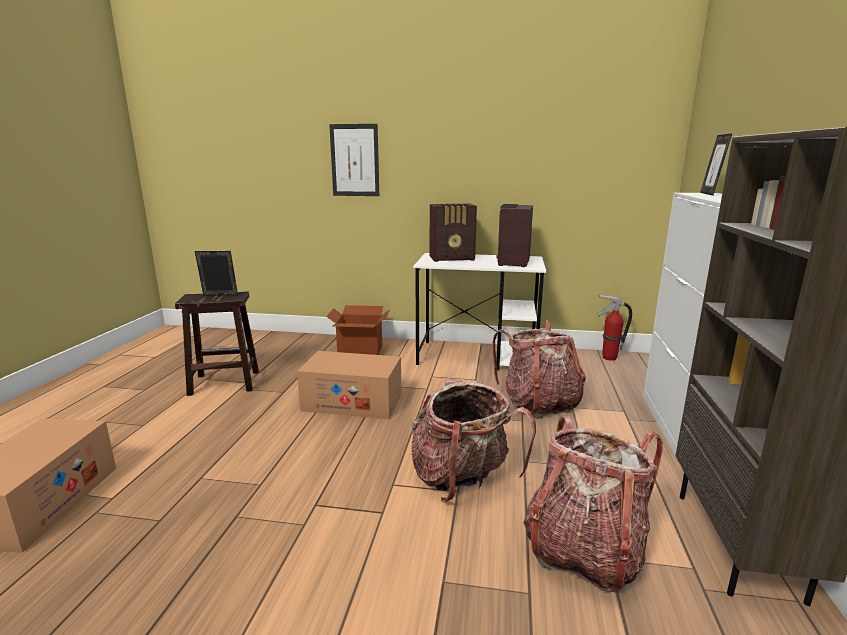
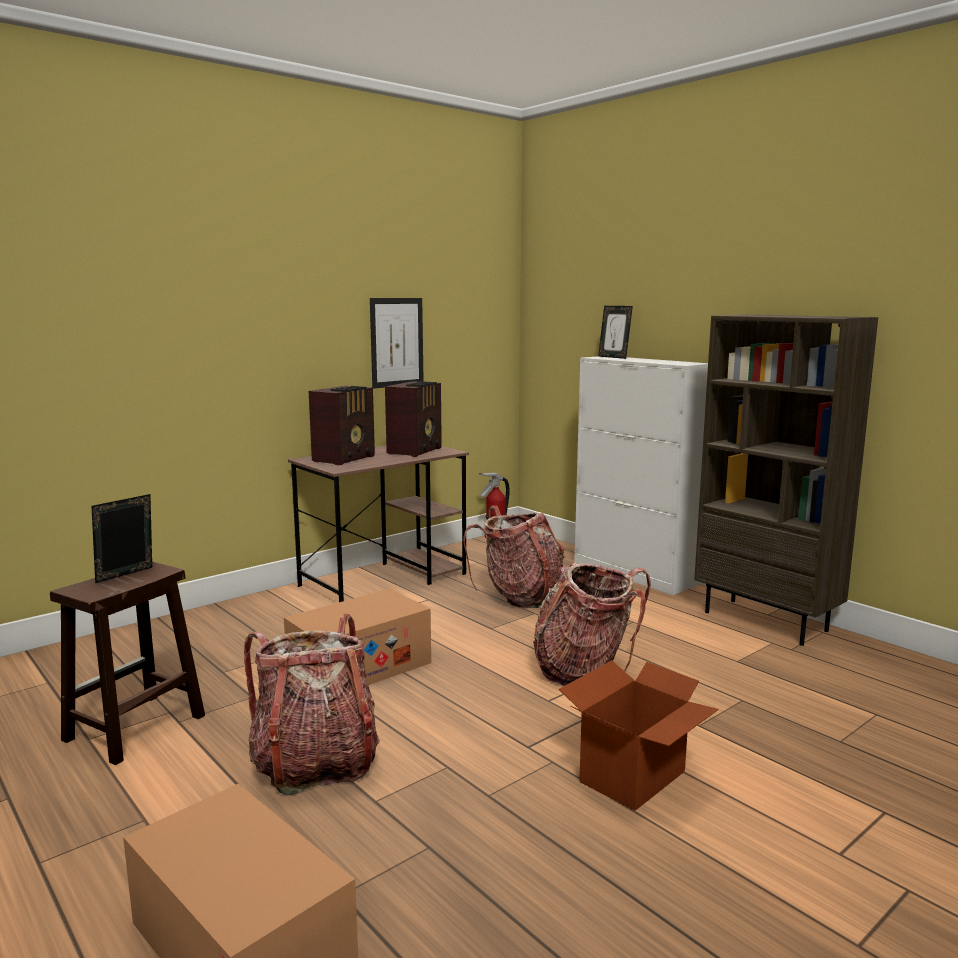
camera: 50 degrees left, 5 degrees down
(355, 160) = (174, 336): picture -> picture (397, 342)
(360, 351) = (240, 623): cardboard box -> cardboard box (634, 777)
(478, 356) = (385, 579): white desk -> brown desk
(513, 262) = (416, 451): radio -> radio turned 120 degrees counterclockwise
(583, 551) = (722, 665): backpack -> backpack (315, 763)

